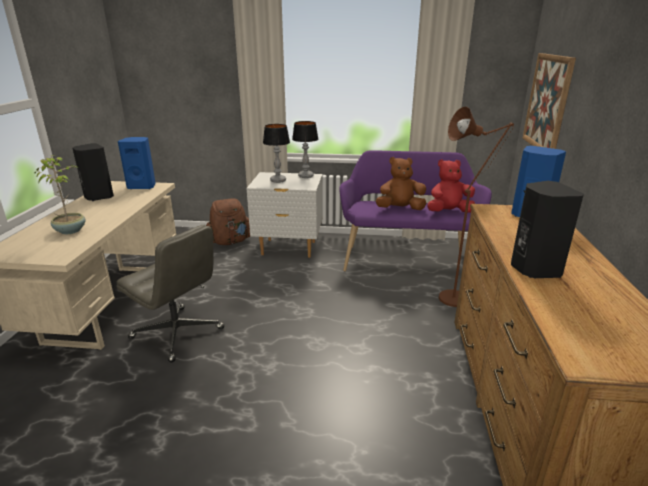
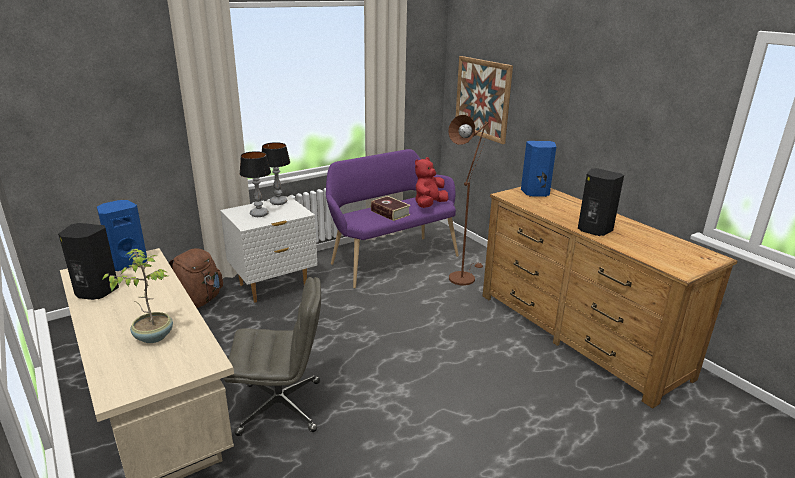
camera: 40 degrees left, 0 degrees up
(400, 209) = (390, 213): brown plush toy -> book

